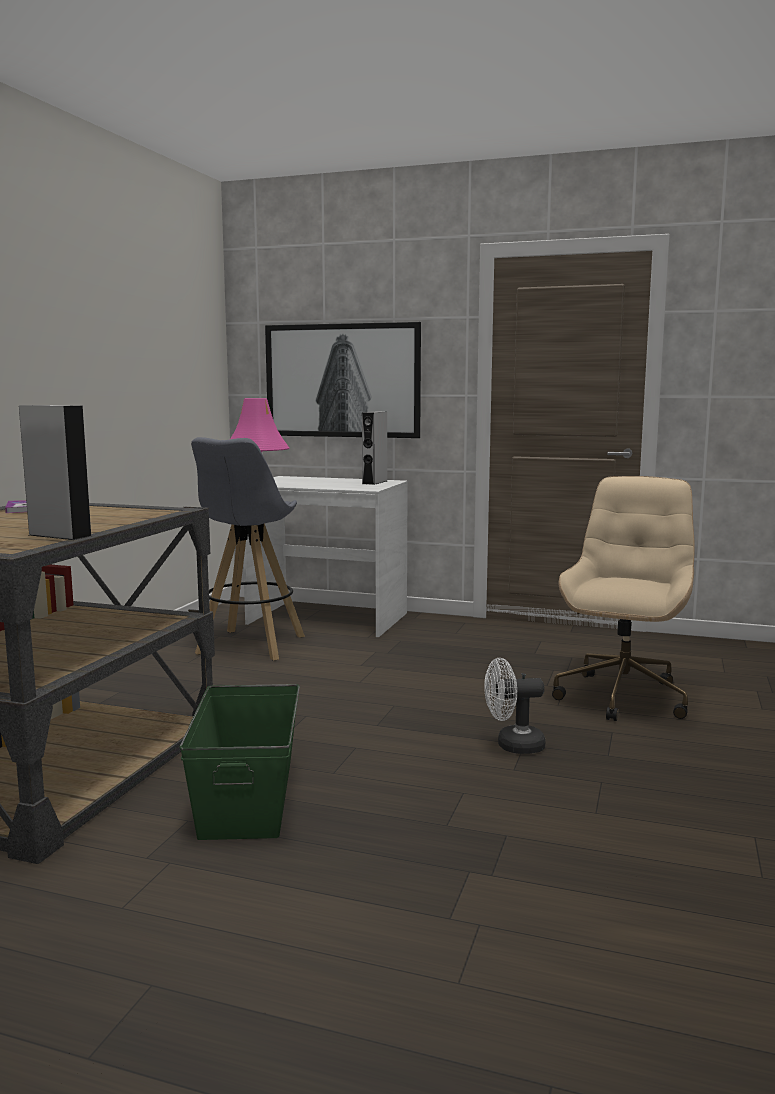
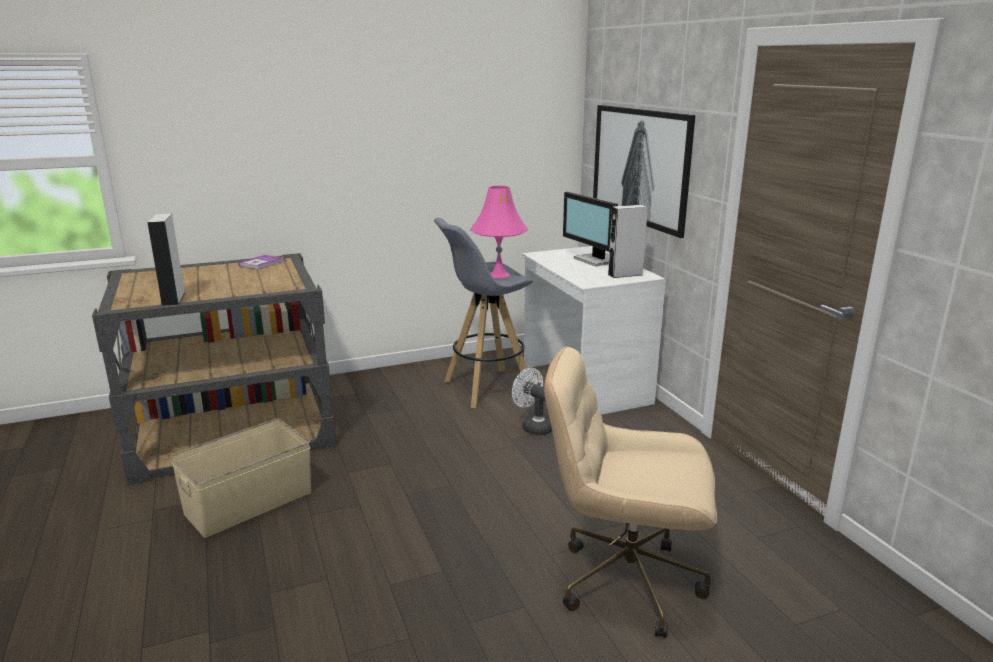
camera: 50 degrees right, 10 degrees up
(249, 796) = (250, 503): green storage box -> beige storage box
(319, 480) = (597, 260): none -> monitor
(512, 746) = (434, 566): white fan -> white fan (533, 426)
(623, 695) = (623, 582): beige office chair -> beige office chair turned 150 degrees counterclockwise

